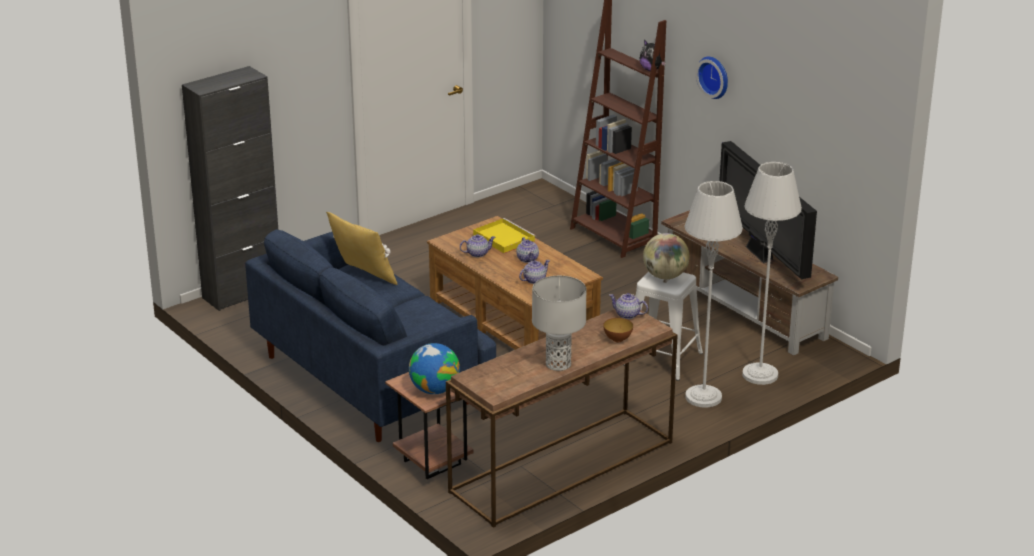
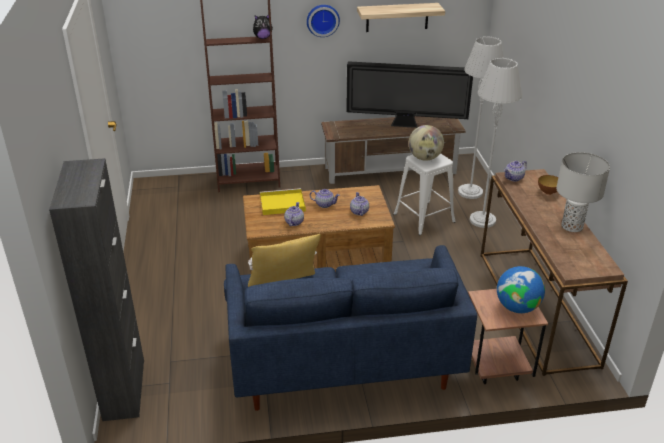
camera: 60 degrees left, 5 degrees up
(787, 109) = (397, 17): none -> shelf

